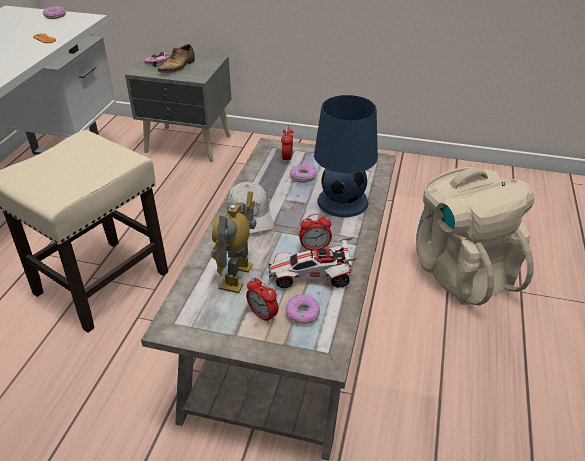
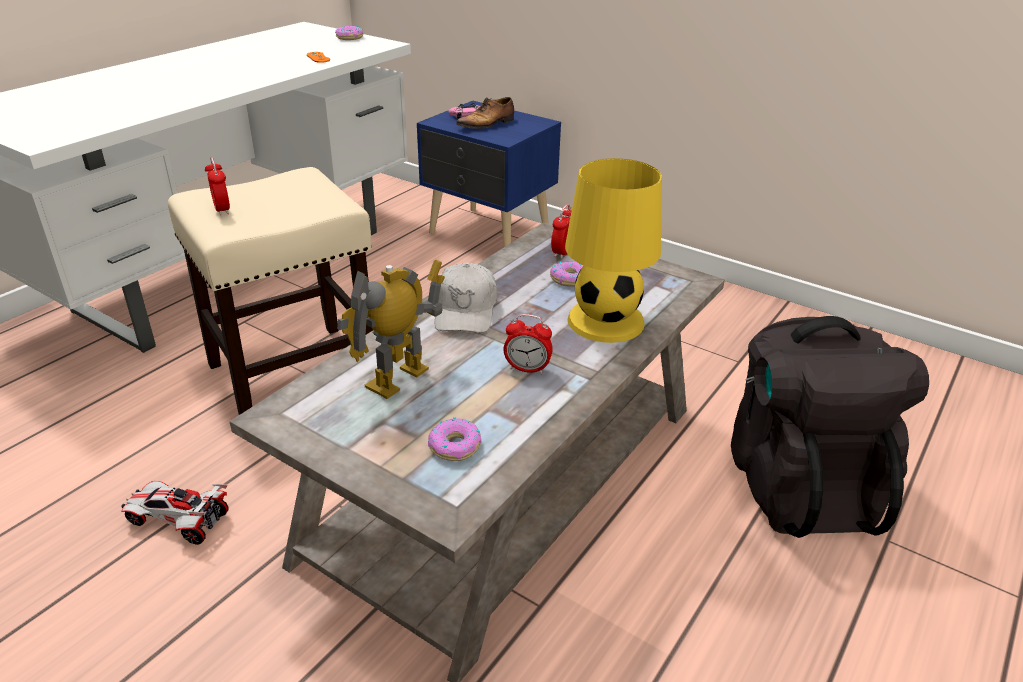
camera: 20 degrees right, 5 degrees down
(188, 145) = (489, 235): grey nightstand -> blue nightstand
(262, 315) = (399, 434): alarm clock -> alarm clock (222, 209)
(311, 277) = (498, 404): toy car -> toy car (178, 521)
(342, 201) = (604, 320): blue table lamp -> yellow table lamp
(461, 271) = (798, 483): beige backpack -> black backpack

